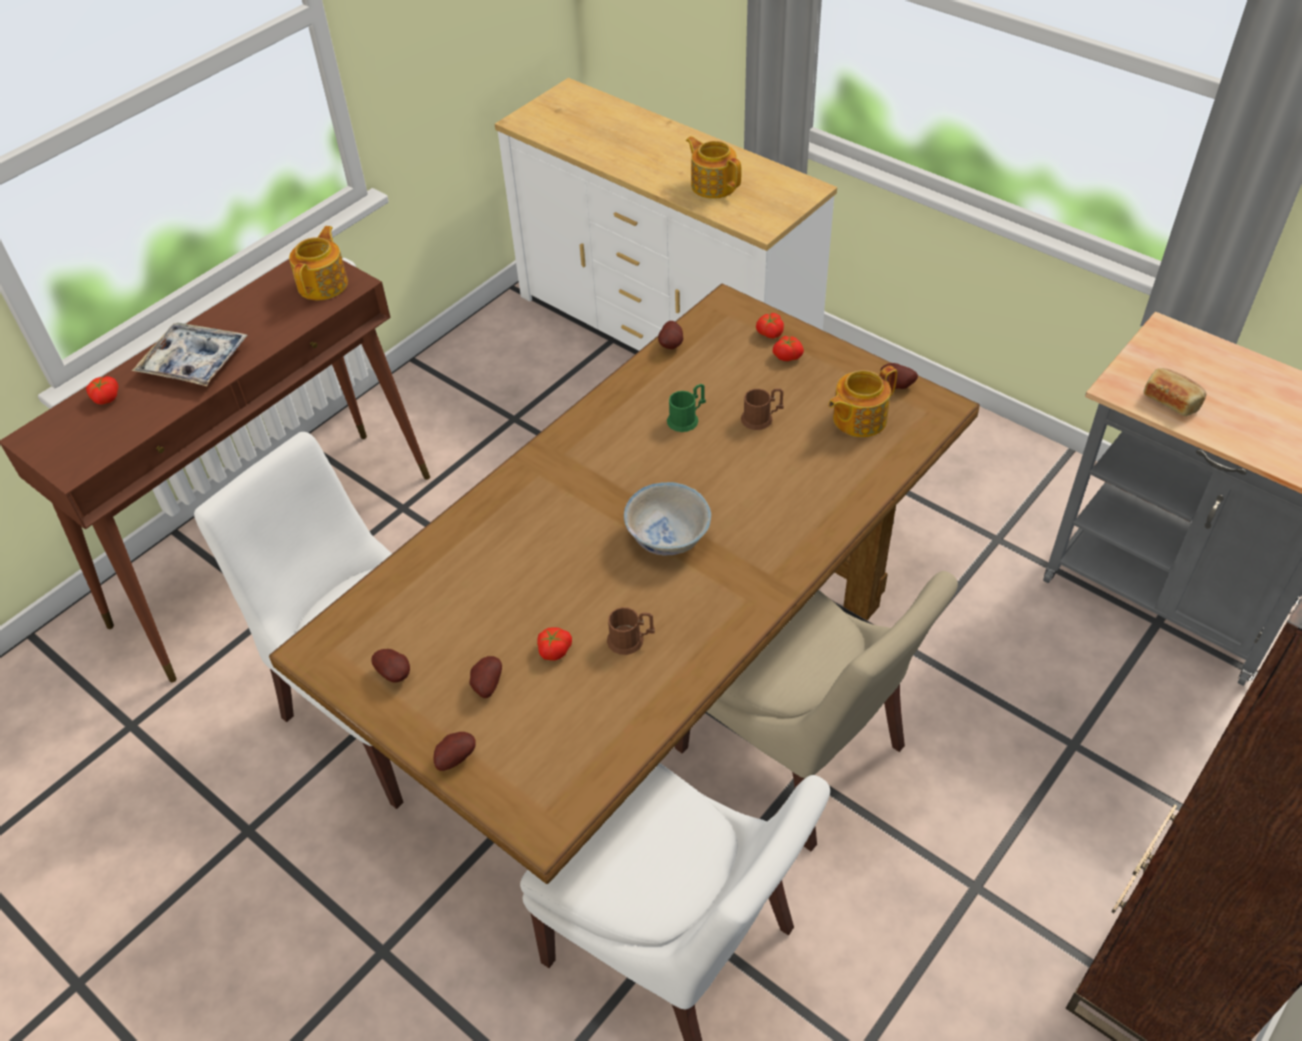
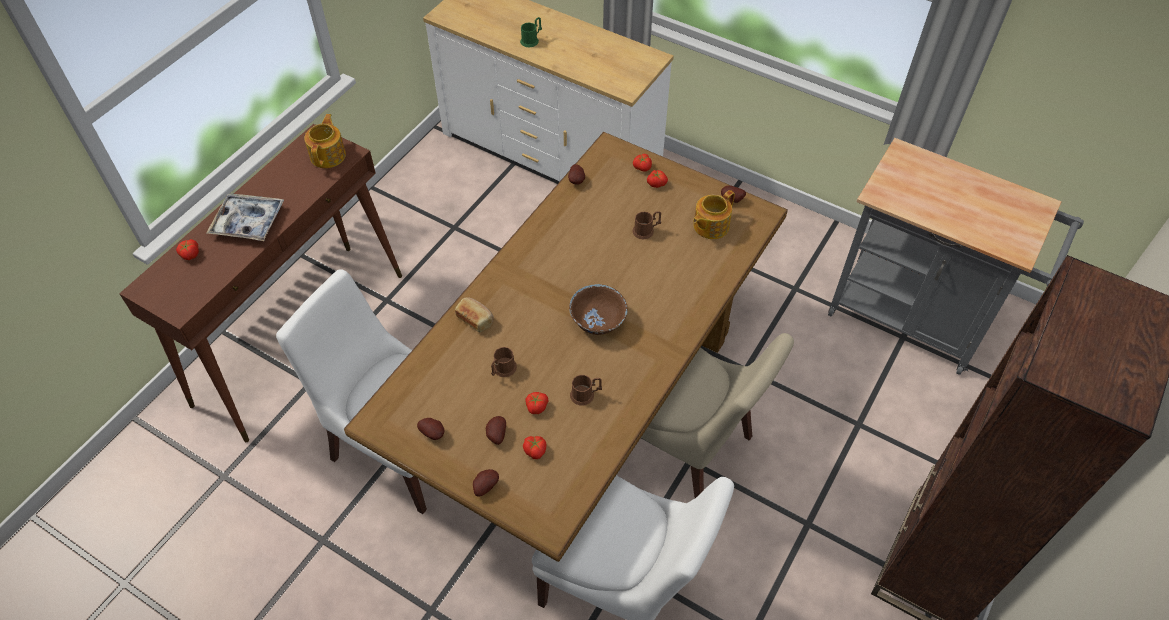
camera: 10 degrees left, 5 degrees up
(514, 593) = (502, 369): none -> brown mug
(540, 713) = (535, 450): none -> tomato
(667, 537) = (597, 320): white bowl -> brown bowl
(687, 419) = (596, 234): green mug -> green mug (531, 40)
(713, 185) = (588, 58): teapot -> none
(1171, 400) = (911, 201): bread -> bread (475, 319)

